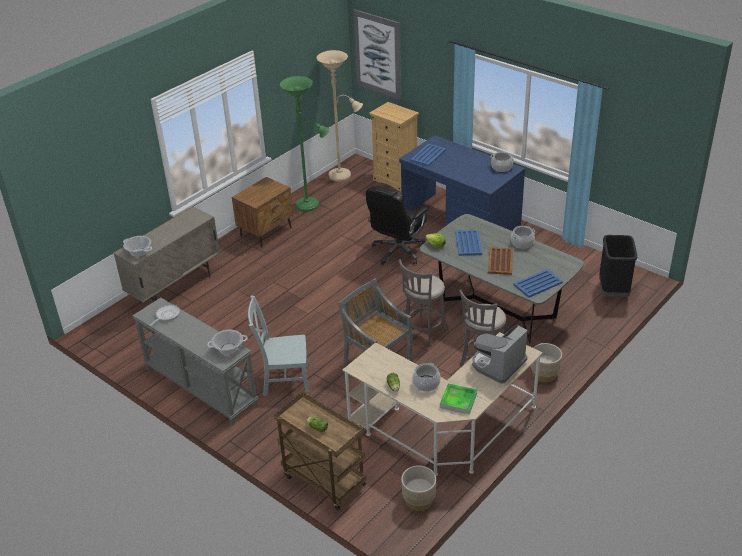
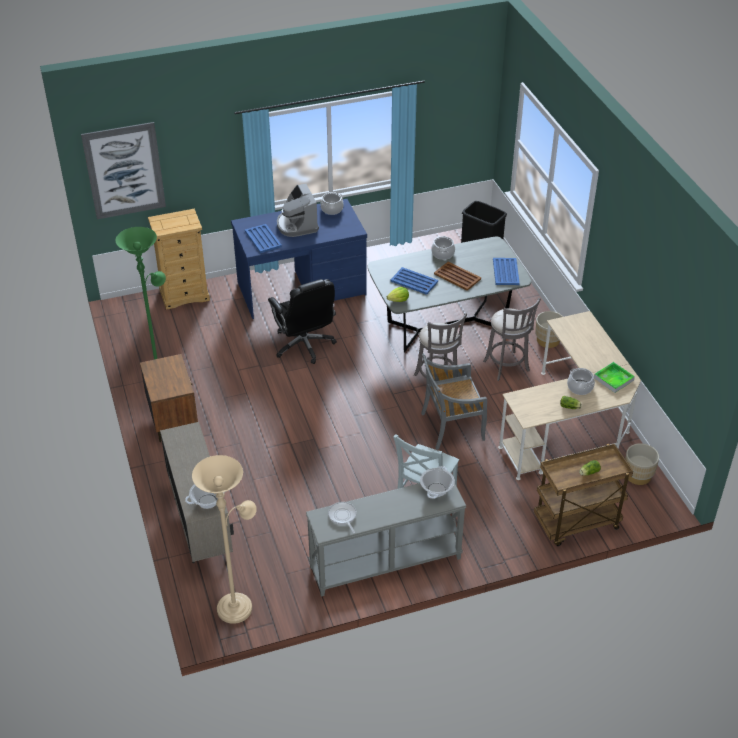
camera: 60 degrees left, 5 degrees up
(343, 175) = (133, 325): beige floor lamp -> beige floor lamp (237, 605)
(498, 364) = (586, 339): coffee machine -> coffee machine (297, 225)

